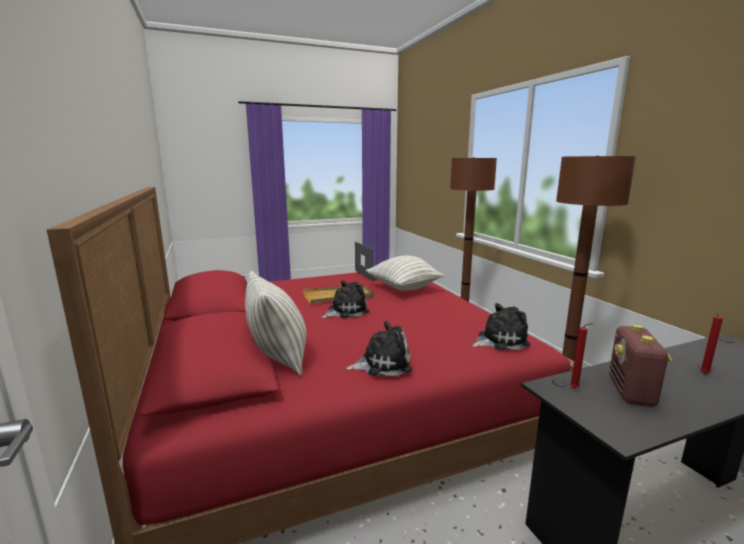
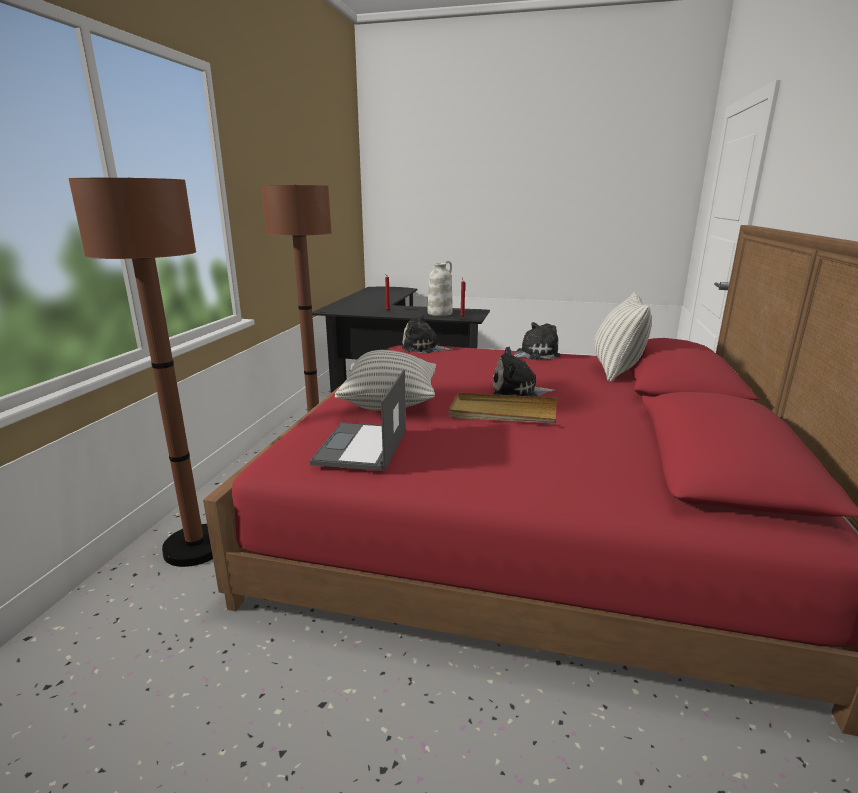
camera: 145 degrees left, 5 degrees up
(382, 363) = (535, 354): plush toy -> plush toy turned 135 degrees clockwise
(631, 392) = (440, 313): radio -> white vase

